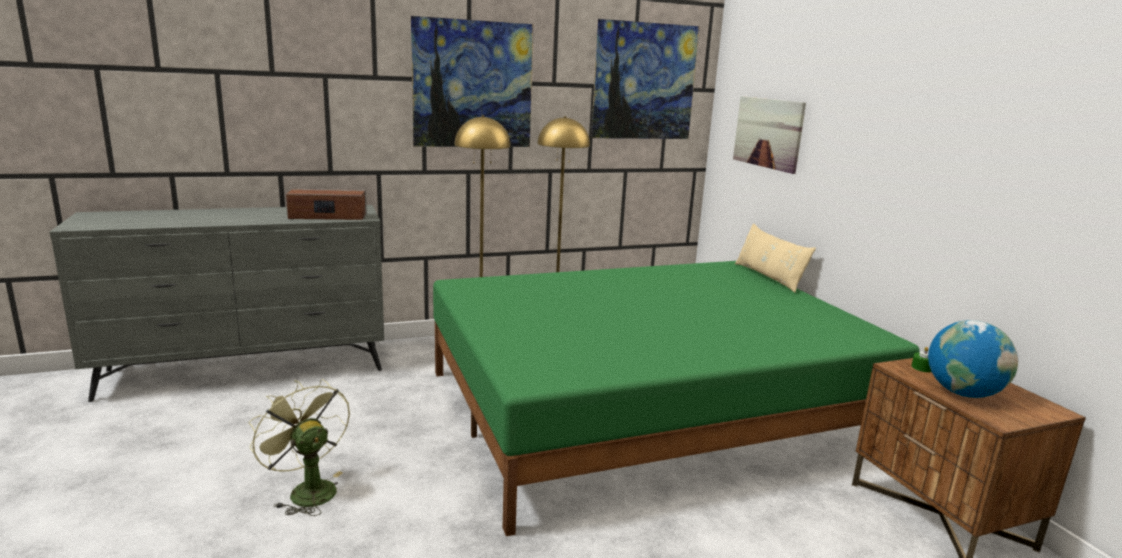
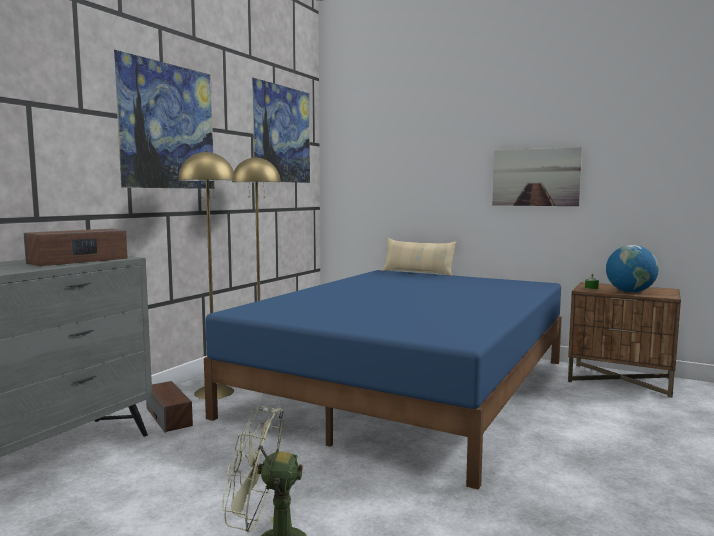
camera: 40 degrees left, 10 degrees down
(417, 360) = (169, 417): none -> speaker
(647, 411) = (408, 387): green bed -> blue bed
(768, 133) = (387, 169): picture -> picture (535, 177)

